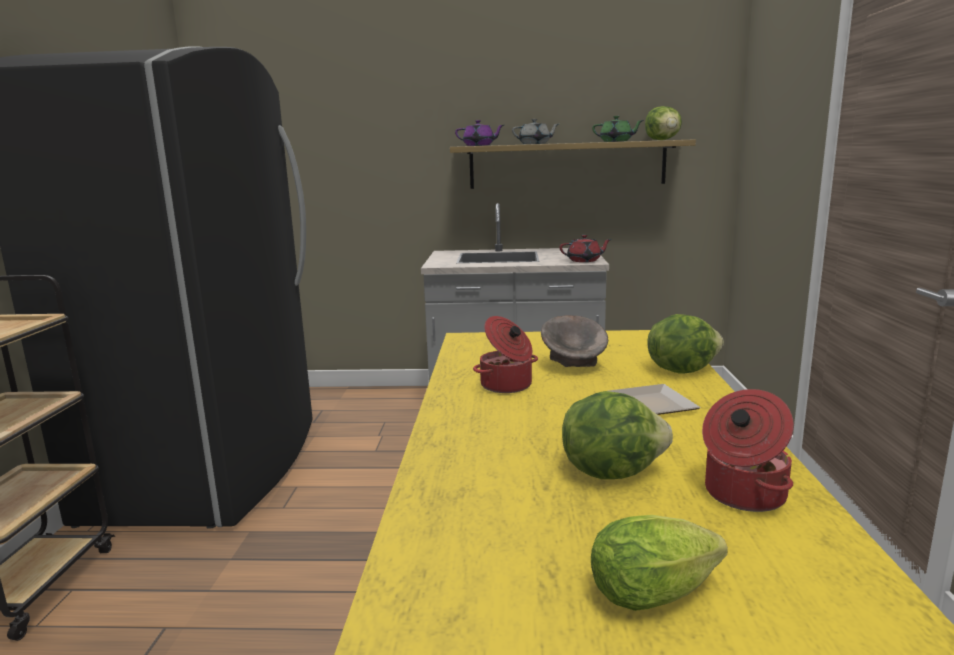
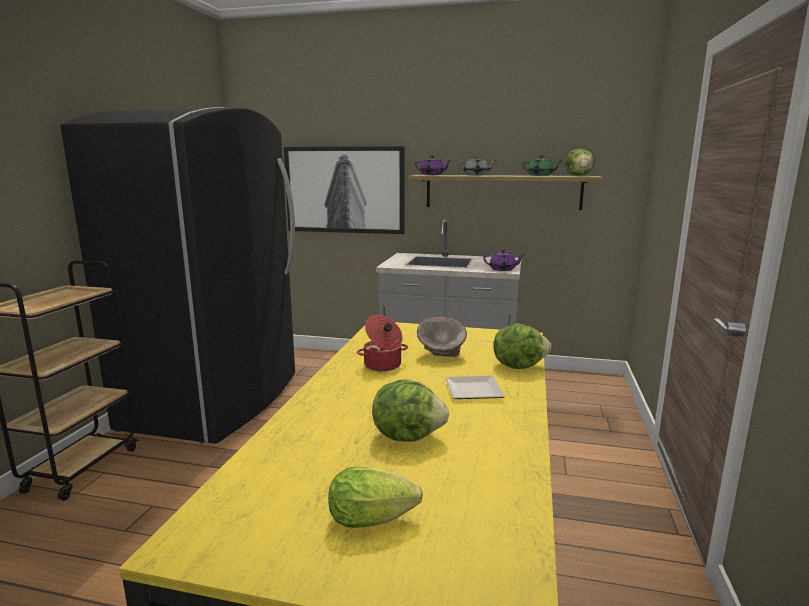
camera: 10 degrees right, 0 degrees up
(359, 171) = (345, 190): none -> picture
(584, 260) = (503, 269): red teapot -> purple teapot
(742, 494) = (486, 463): cooking pot -> none

